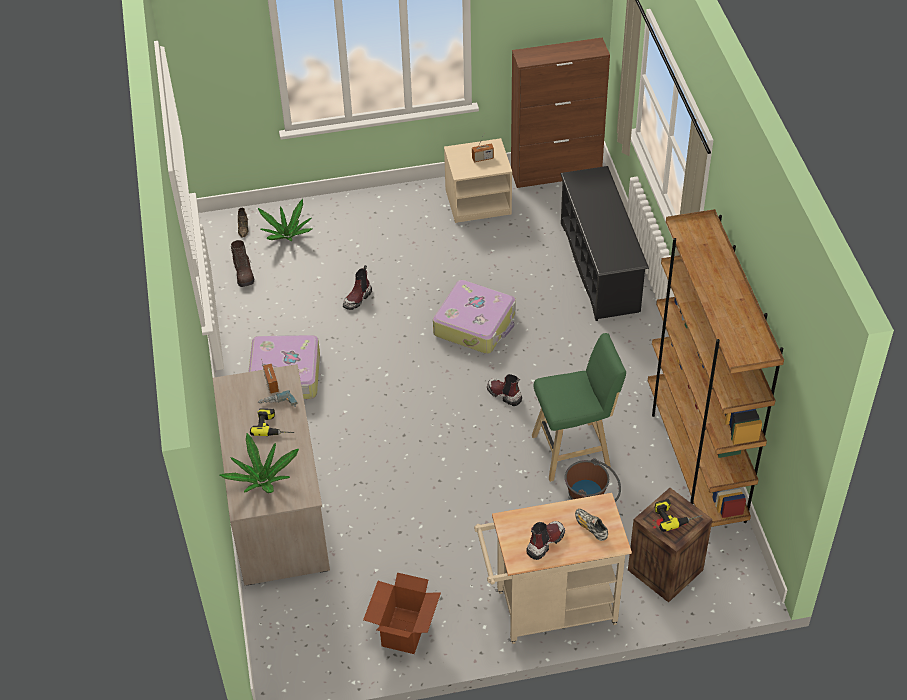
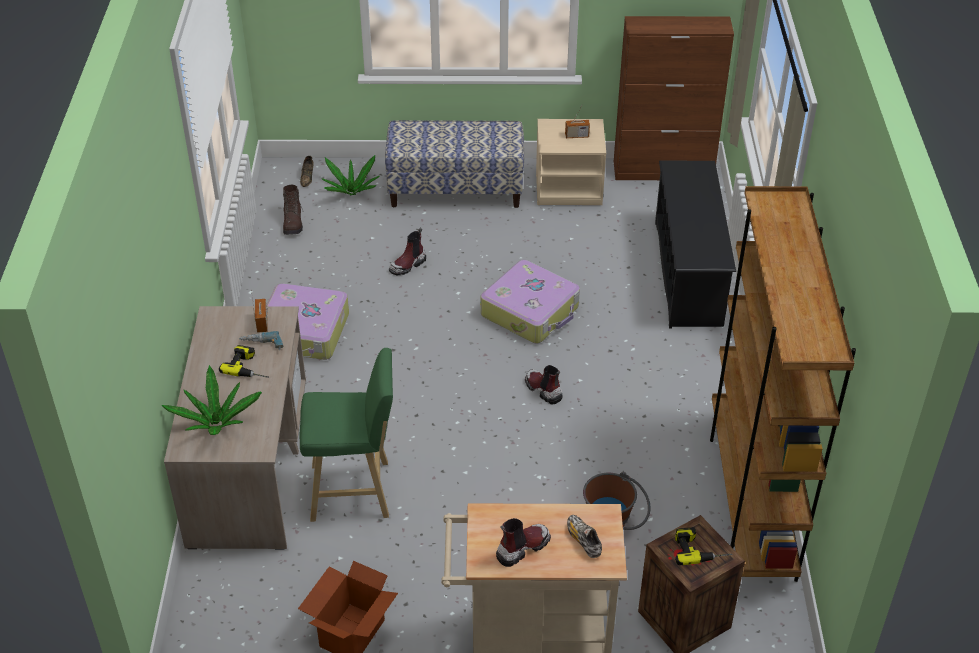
camera: 10 degrees right, 5 degrees down
(379, 219) = (456, 190): none -> bench
(575, 451) = (609, 464): green stool -> green stool (355, 491)

